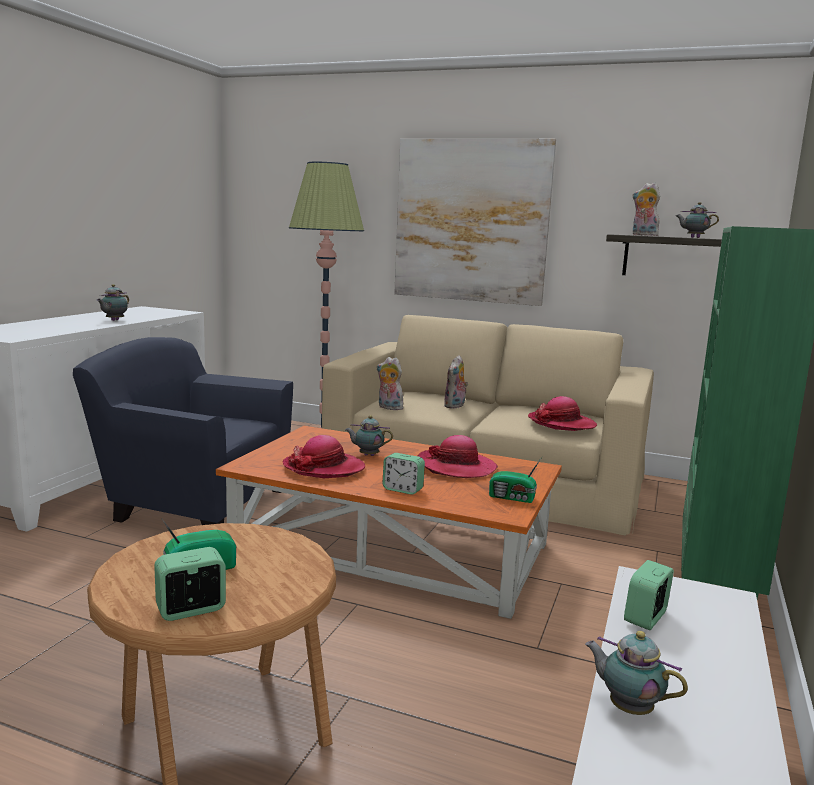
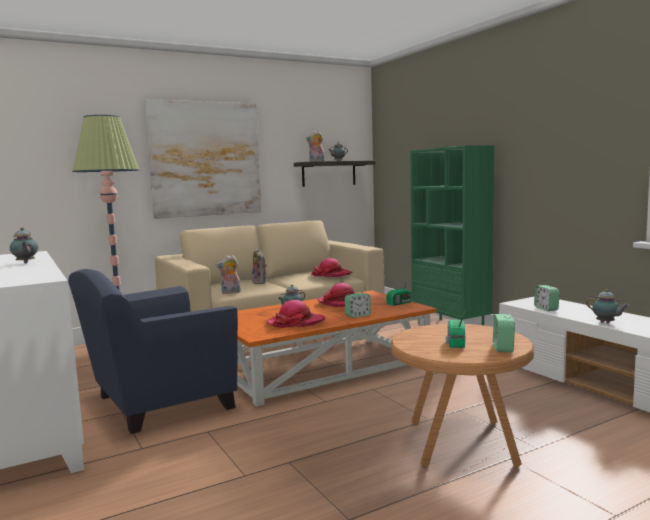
camera: 50 degrees left, 5 degrees down
(627, 707) = (606, 323): teapot -> teapot turned 120 degrees counterclockwise

